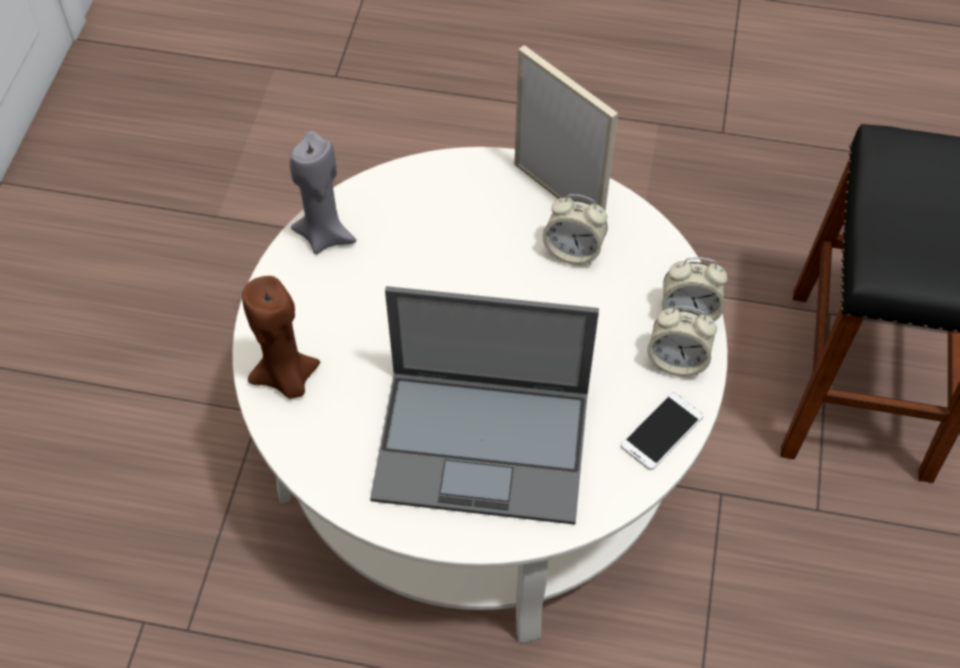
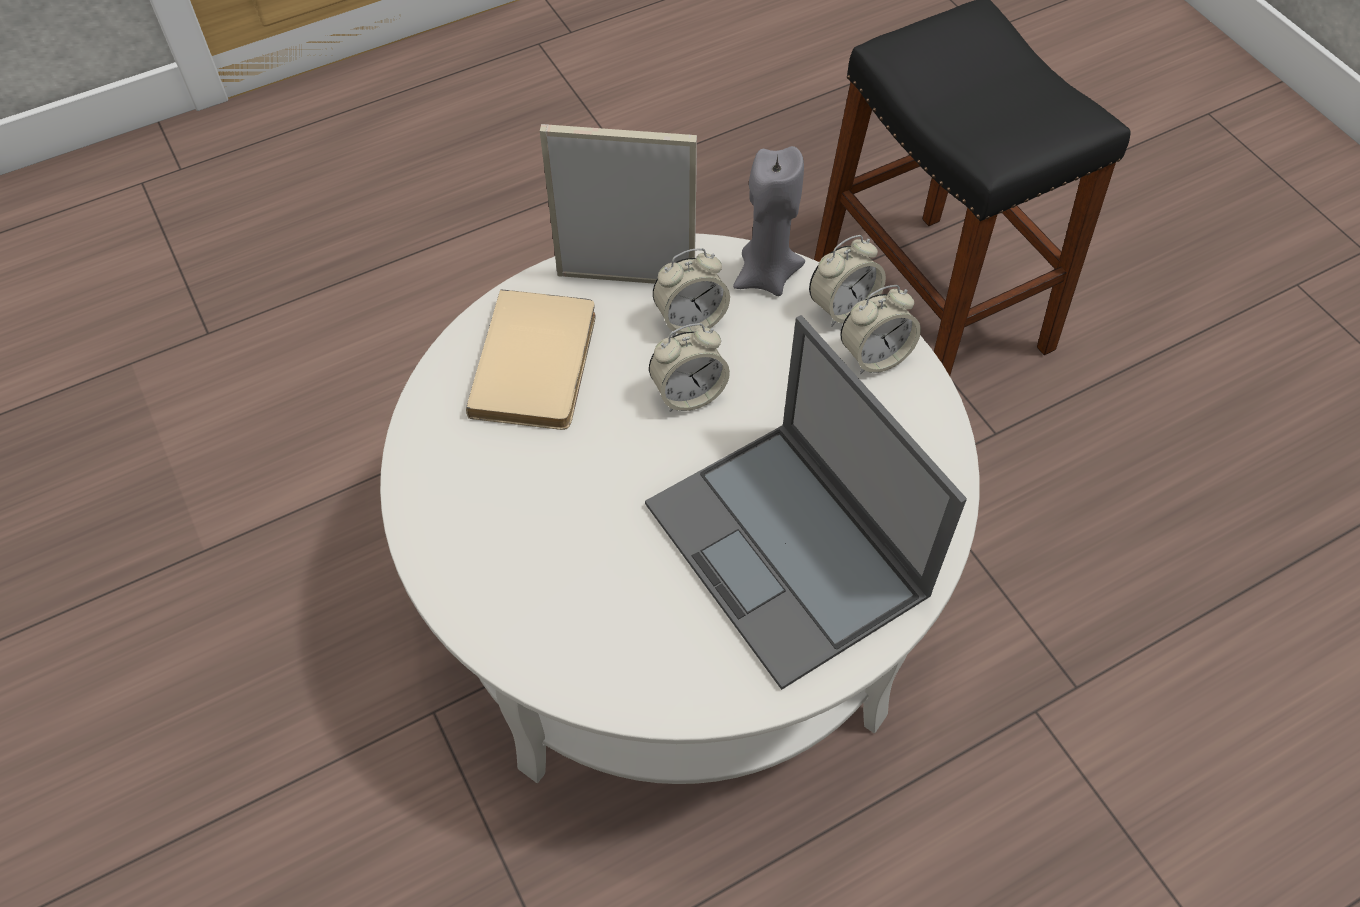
camera: 40 degrees left, 0 degrees up
(286, 379) = (535, 632): brown candle -> none
(325, 235) = (432, 462): grey candle -> grey candle (766, 276)
(447, 216) = (540, 364): none -> beige book
(485, 445) = (788, 552): laptop -> laptop turned 90 degrees clockwise
(523, 299) = (688, 393): none -> alarm clock
(662, 431) = (924, 426): phone -> none

